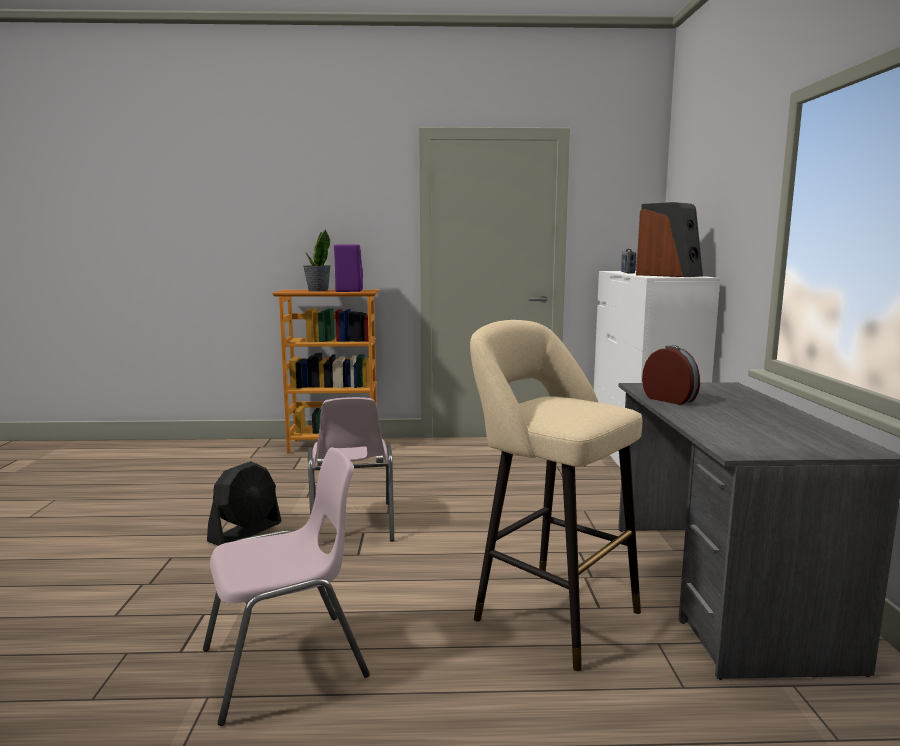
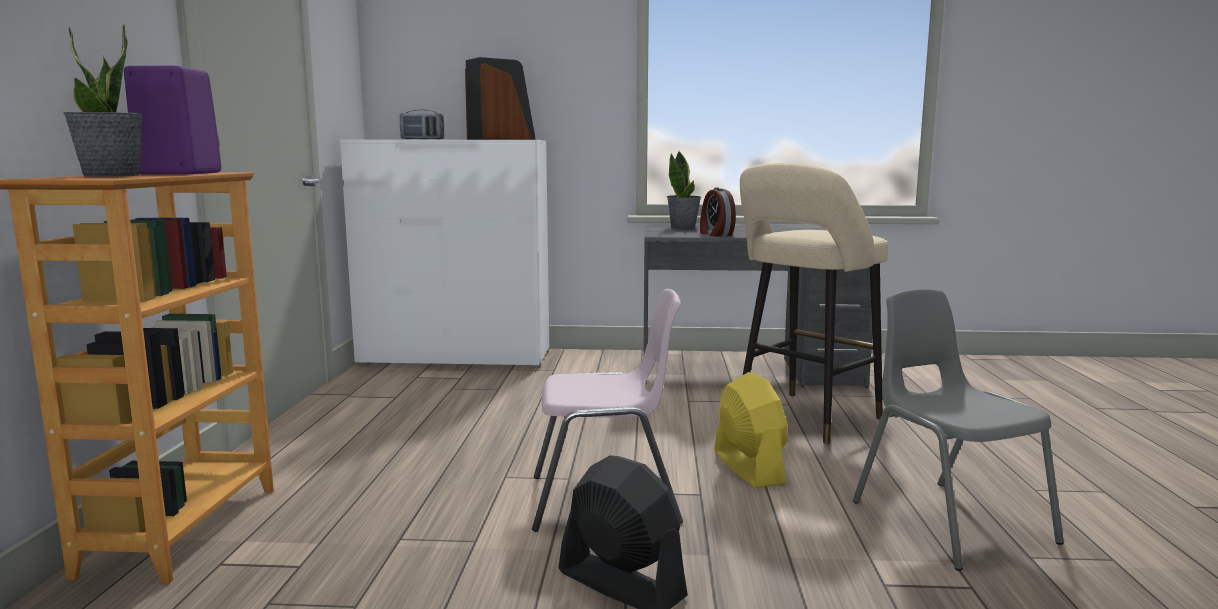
camera: 85 degrees left, 0 degrees up
(287, 664) = (948, 521): pink chair -> grey chair
(408, 574) = (748, 467): none -> yellow fan
(670, 399) = (715, 234): alarm clock -> alarm clock turned 75 degrees counterclockwise
(735, 391) = (683, 227): none -> potted plant

